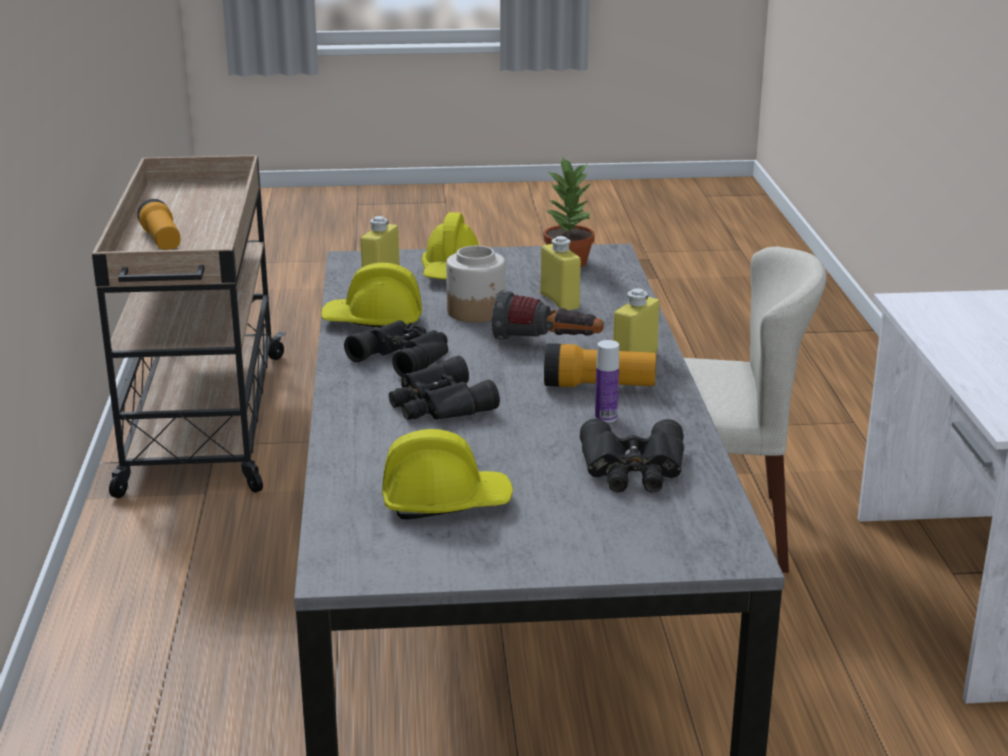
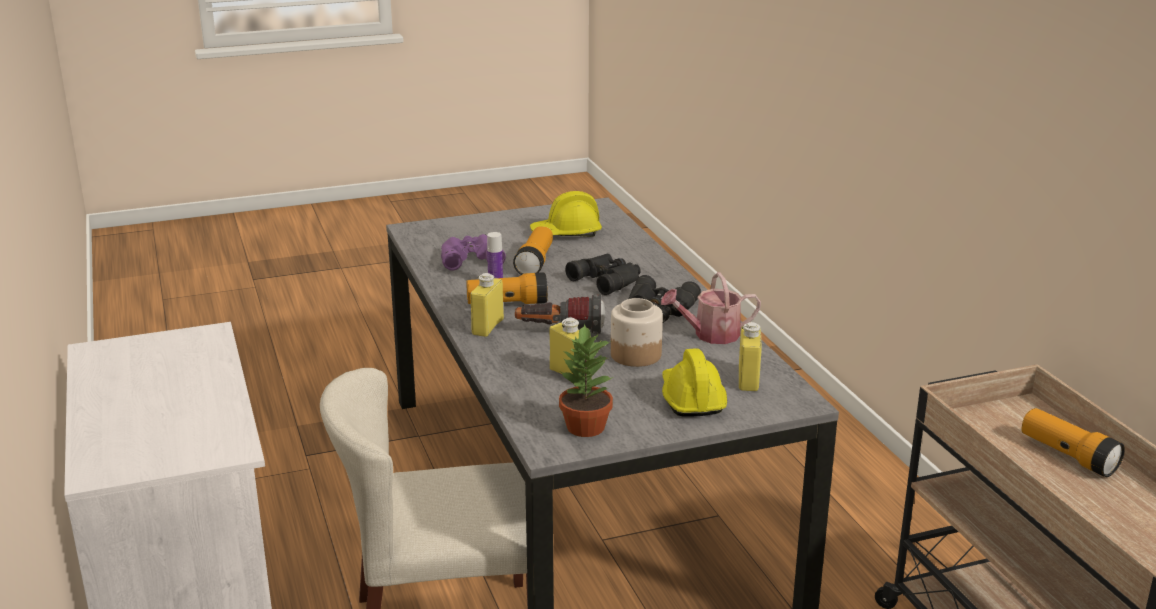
camera: 165 degrees right, 0 degrees up
(373, 322) = (710, 335): yellow hard hat -> watering can
(530, 447) = (535, 262): none -> flashlight
(633, 470) = (470, 258): black binoculars -> purple binoculars

